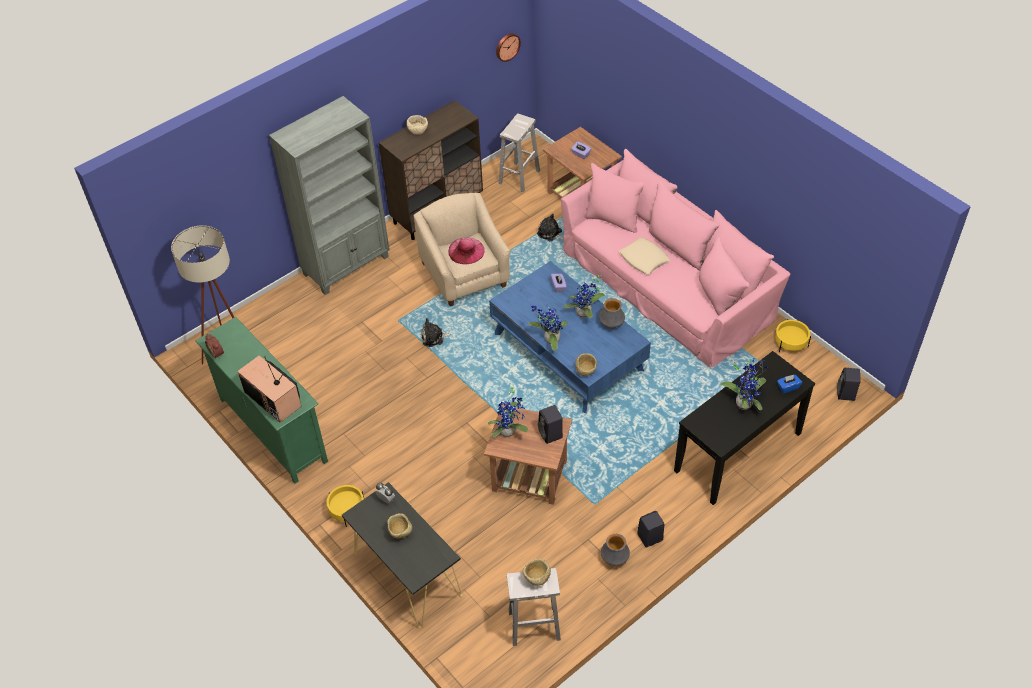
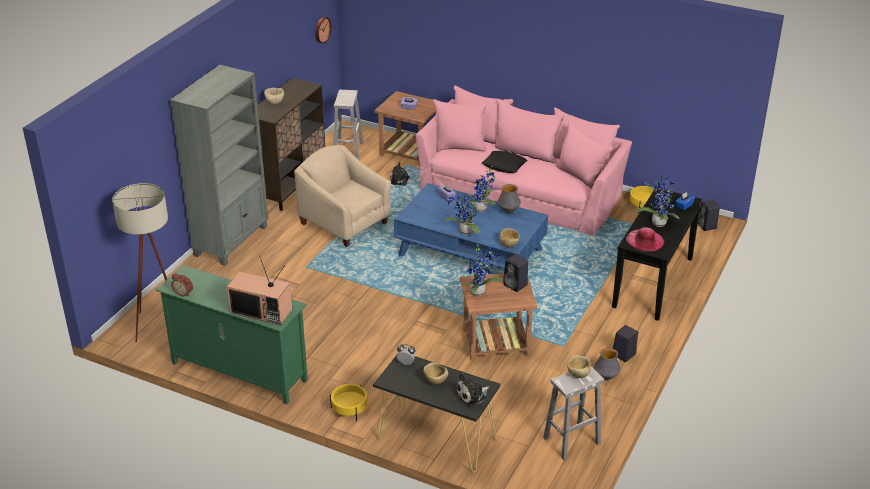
camera: 25 degrees left, 15 degrees down
(434, 337) = (347, 271): plush toy -> plush toy (472, 395)
(466, 251) = (350, 192): pink hat -> pink hat (645, 240)
(644, 259) = (504, 165): beige pillow -> black pillow

